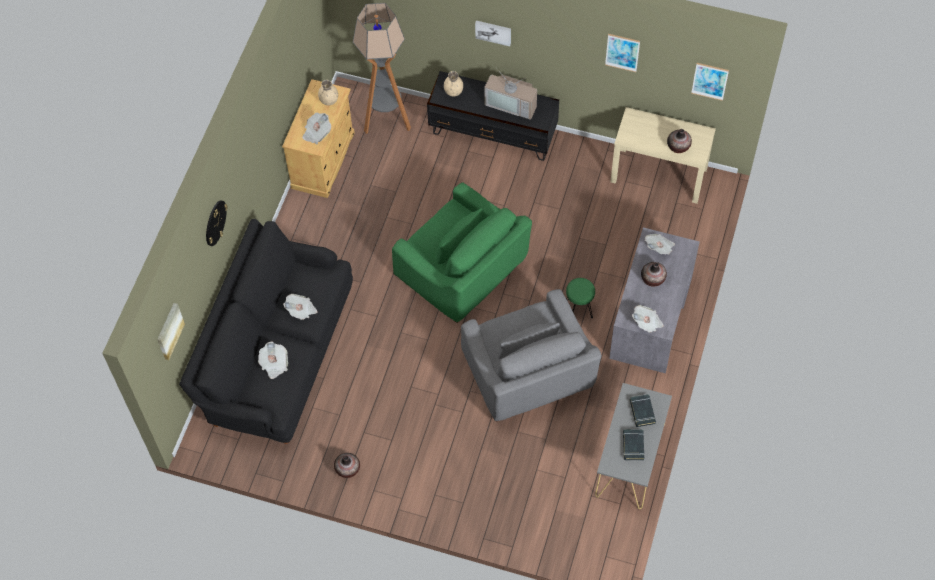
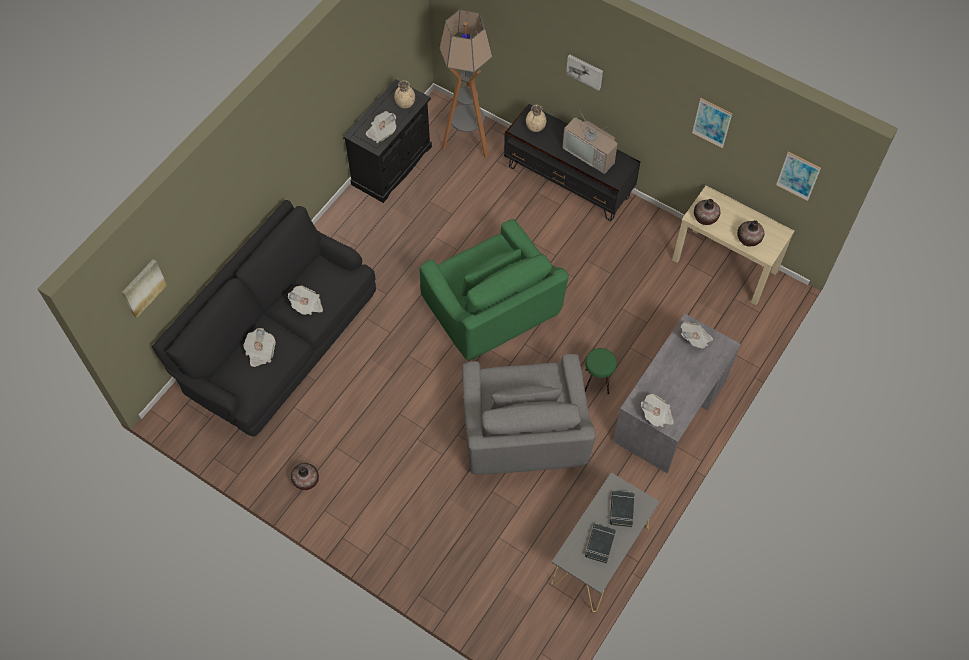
camera: 15 degrees right, 0 degrees up
(215, 223) = (230, 189): wall clock -> none
(323, 160) = (392, 165): beige cabinet -> black cabinet
(653, 279) = (677, 370): vase -> vase (705, 218)

